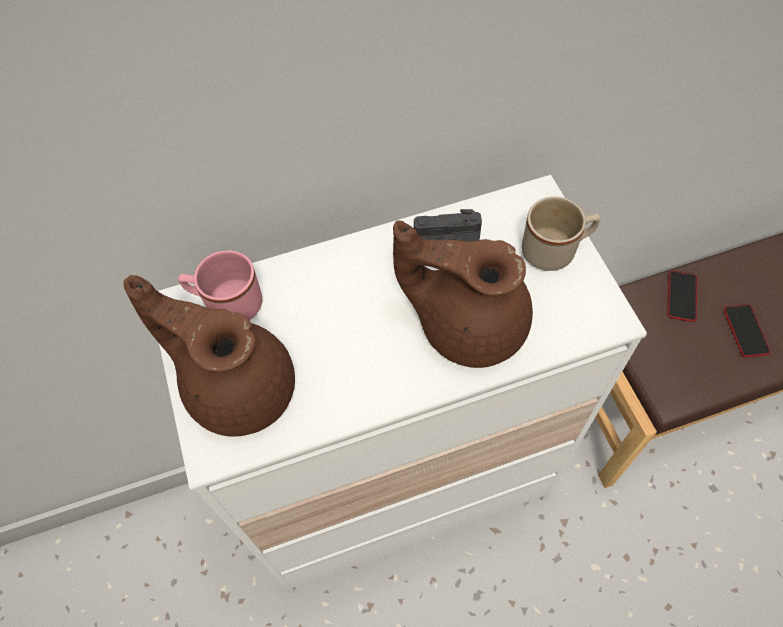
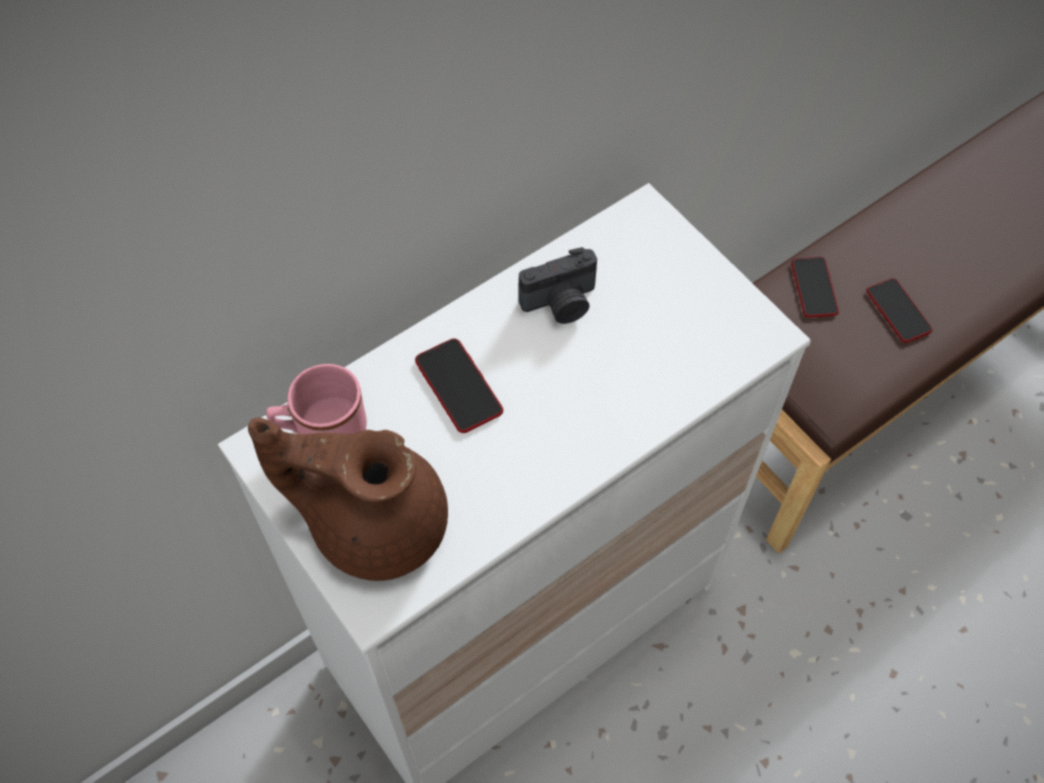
camera: 20 degrees left, 0 degrees up
(343, 296) = (458, 386): none -> phone
(467, 324) = (613, 381): brown teapot -> none
(555, 250) = (683, 271): beige mug -> none

